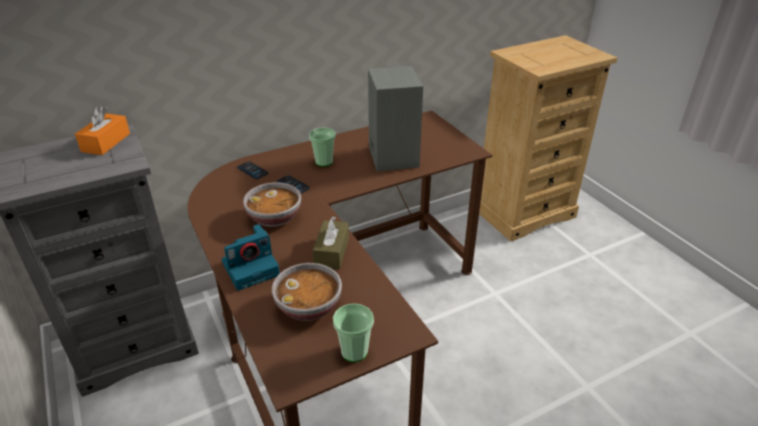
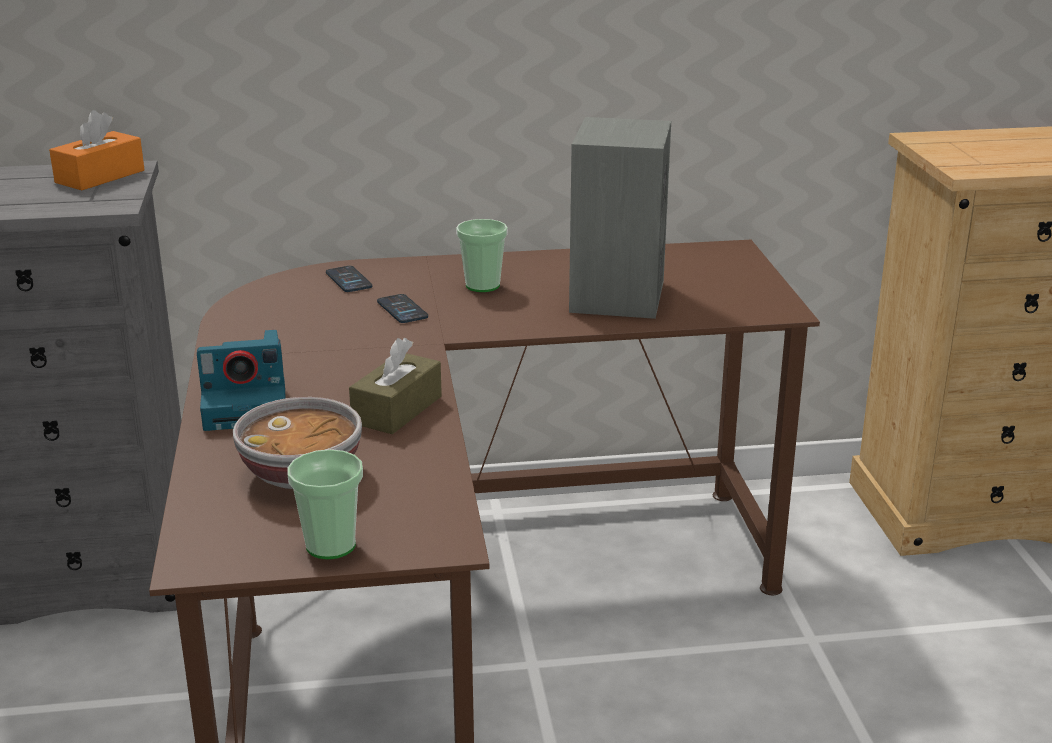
camera: 20 degrees right, 10 degrees down
(275, 218) = (337, 348): bowl -> none

